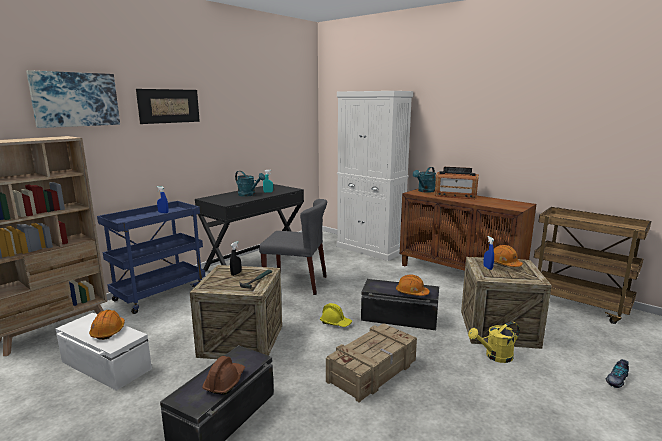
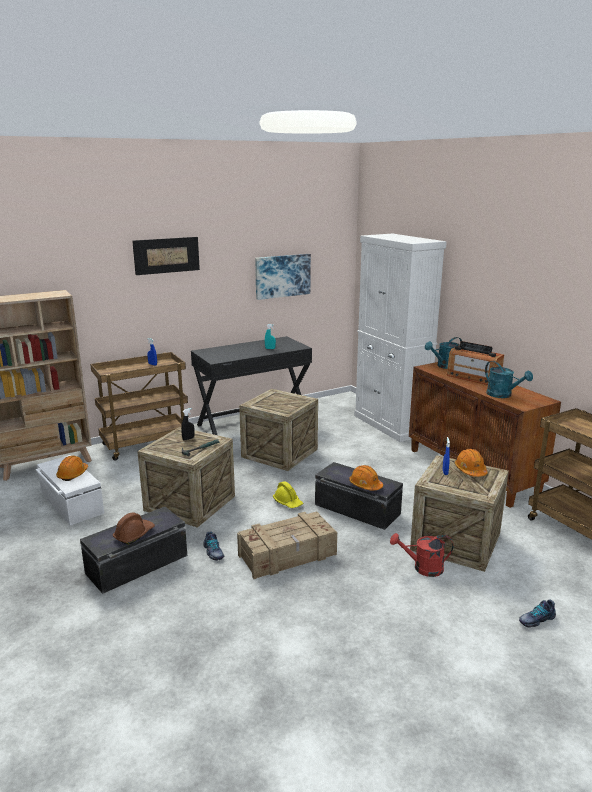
camera: 20 degrees right, 5 degrees up
(75, 99) = (74, 255): picture -> picture (282, 276)
(160, 293) = (146, 444): blue cart -> brown cart
(249, 195) = (247, 350): turquoise watering can -> turquoise watering can (503, 395)
(296, 283) = (279, 453): grey chair -> crate
(298, 384) = (213, 552): none -> shoe
(495, 356) = (422, 568): yellow watering can -> red watering can

